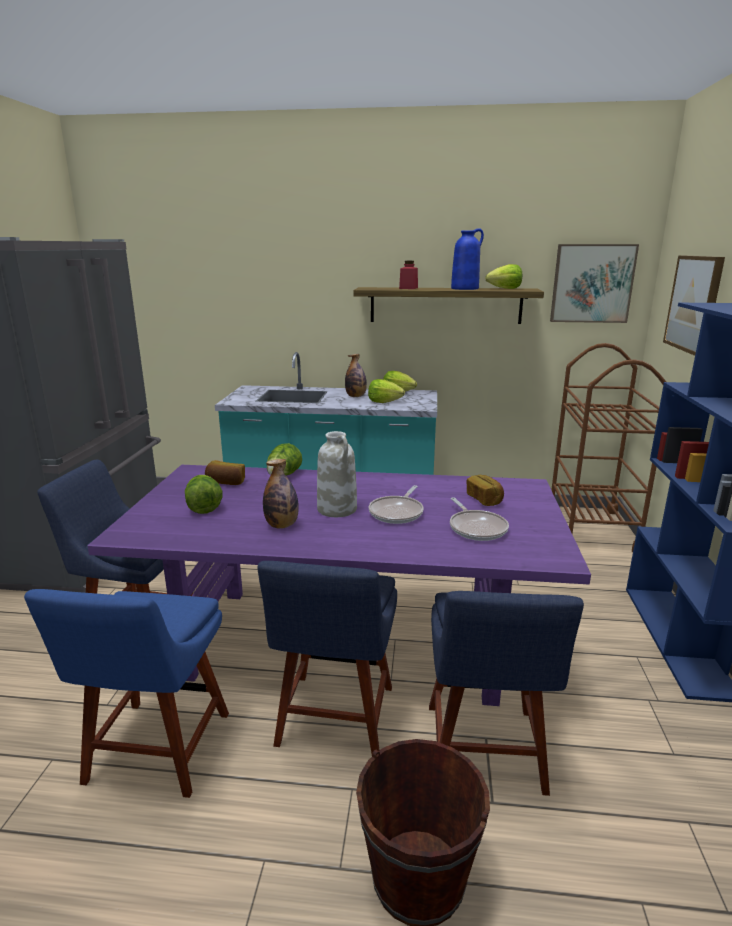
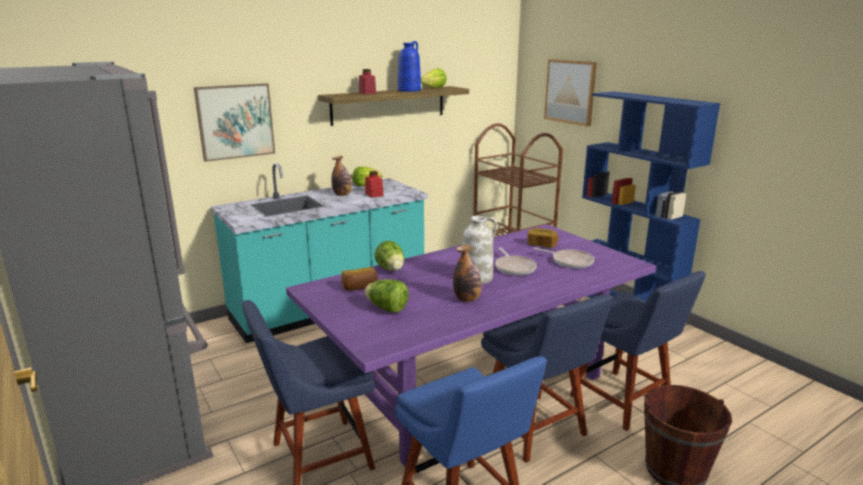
camera: 40 degrees left, 0 degrees up
(384, 402) = (374, 194): lettuce -> red jar
(592, 283) = (483, 80): picture -> picture (235, 121)

